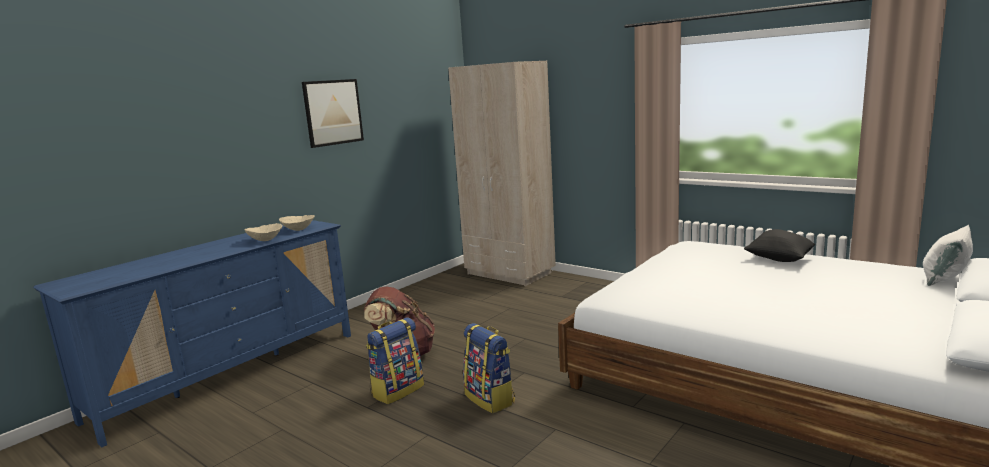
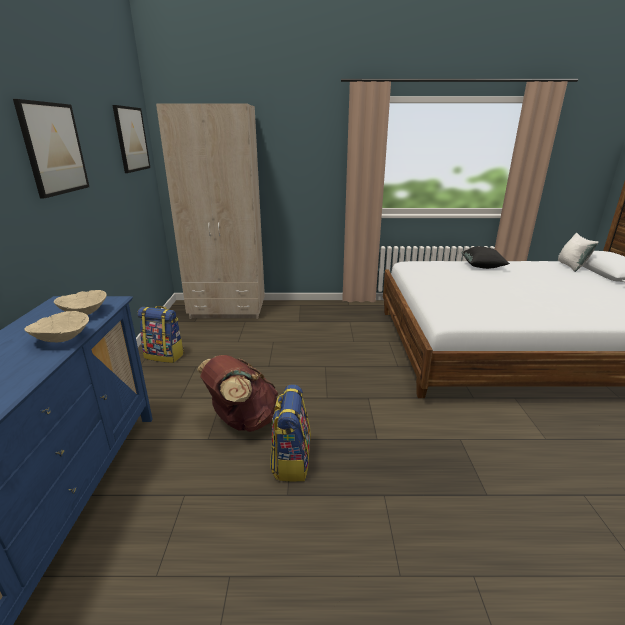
camera: 40 degrees left, 10 degrees up
(433, 98) = (131, 139): none -> picture
(490, 399) = (380, 433): backpack -> backpack (165, 355)

